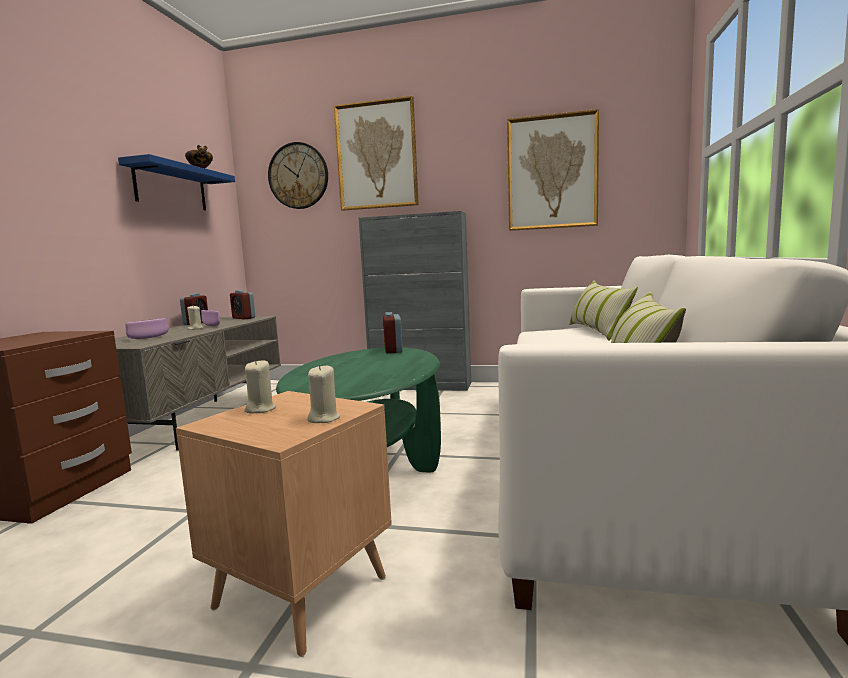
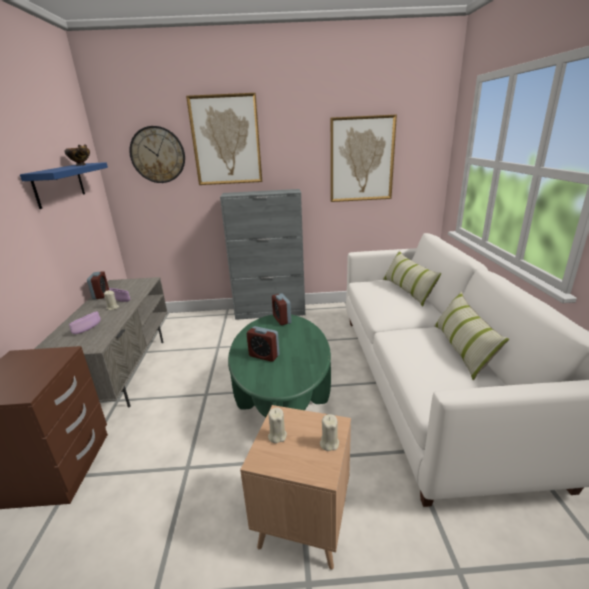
camera: 15 degrees left, 15 degrees up
(243, 318) = (135, 282): alarm clock -> alarm clock (264, 355)

